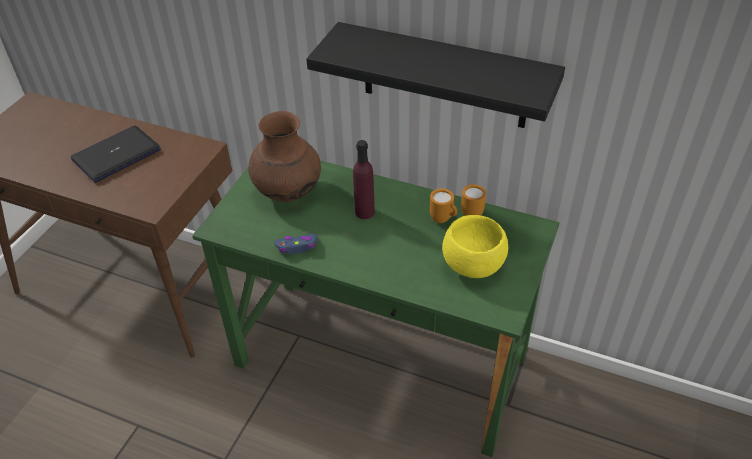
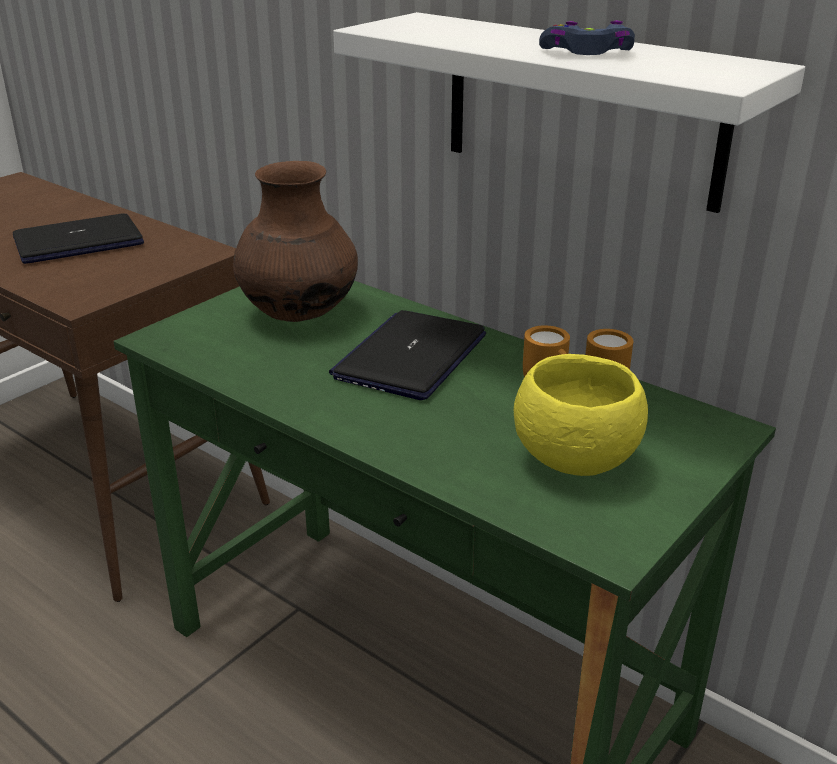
camera: 15 degrees right, 15 degrees down
(297, 247) = (269, 381): blue game controller -> blue game controller (587, 53)
(364, 212) = (411, 356): purple bottle -> laptop
(444, 76) = (581, 109): black shelf -> white shelf

